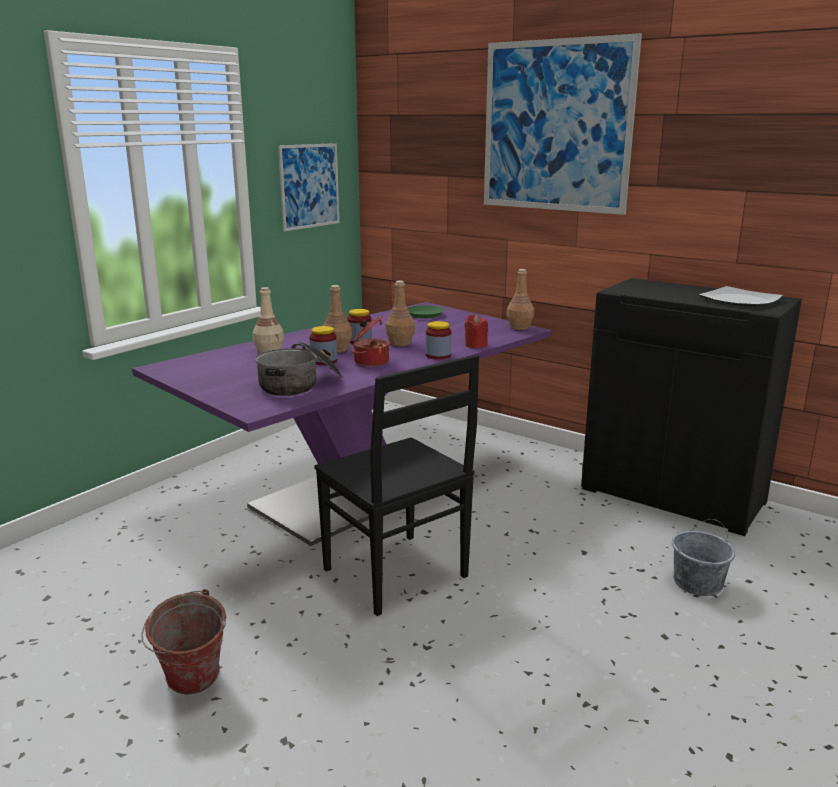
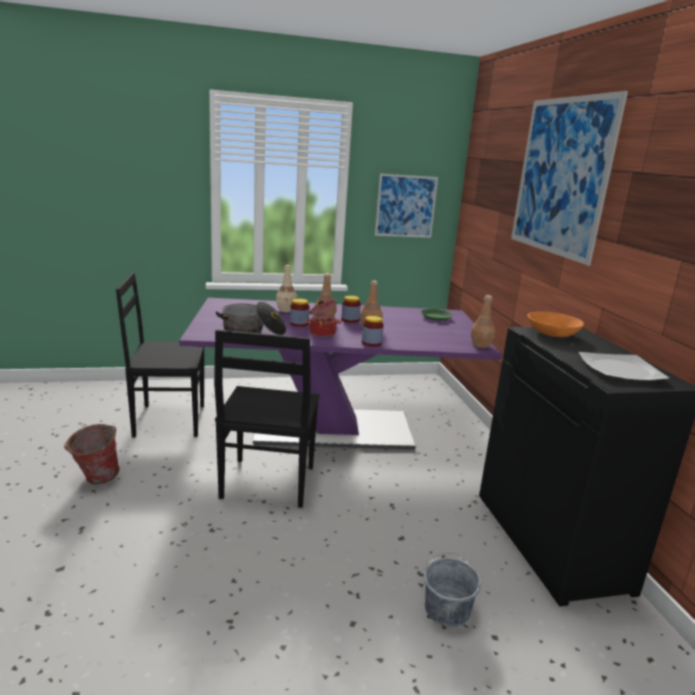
camera: 40 degrees right, 0 degrees up
(151, 574) = (167, 420): none -> black chair
(475, 345) = (414, 345): red candle -> none
(635, 289) = (551, 334): none -> orange bowl

